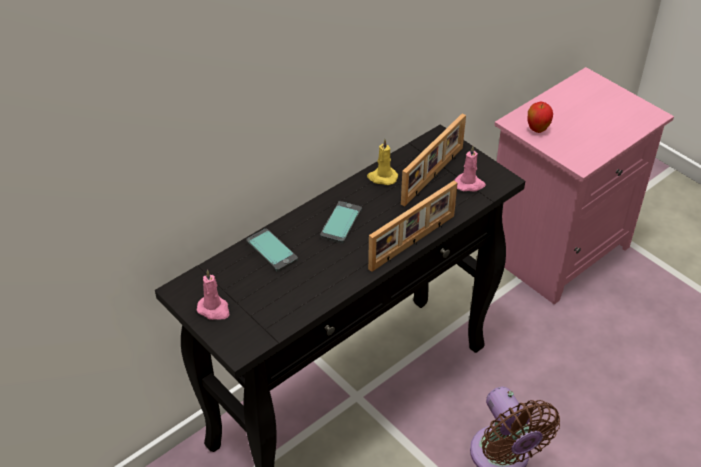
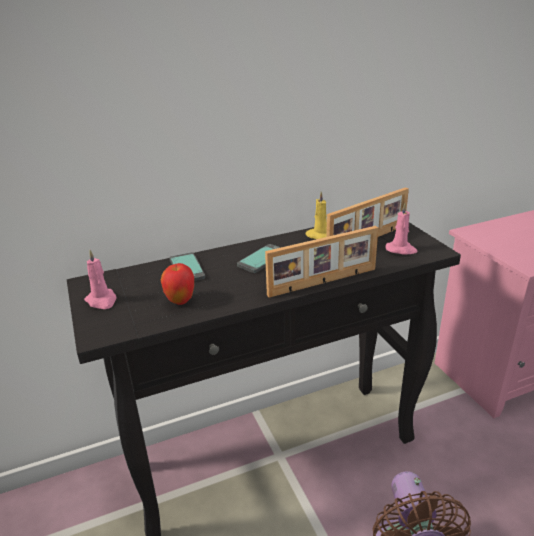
camera: 20 degrees right, 15 degrees down
(537, 130) = (489, 239): apple -> apple (180, 301)

